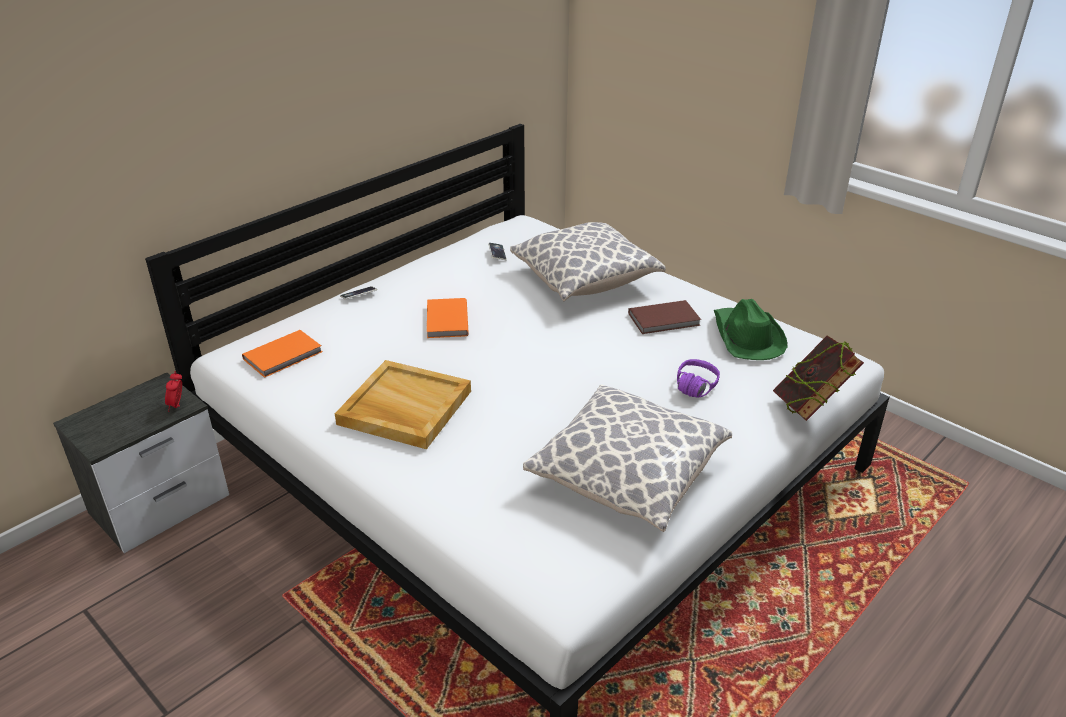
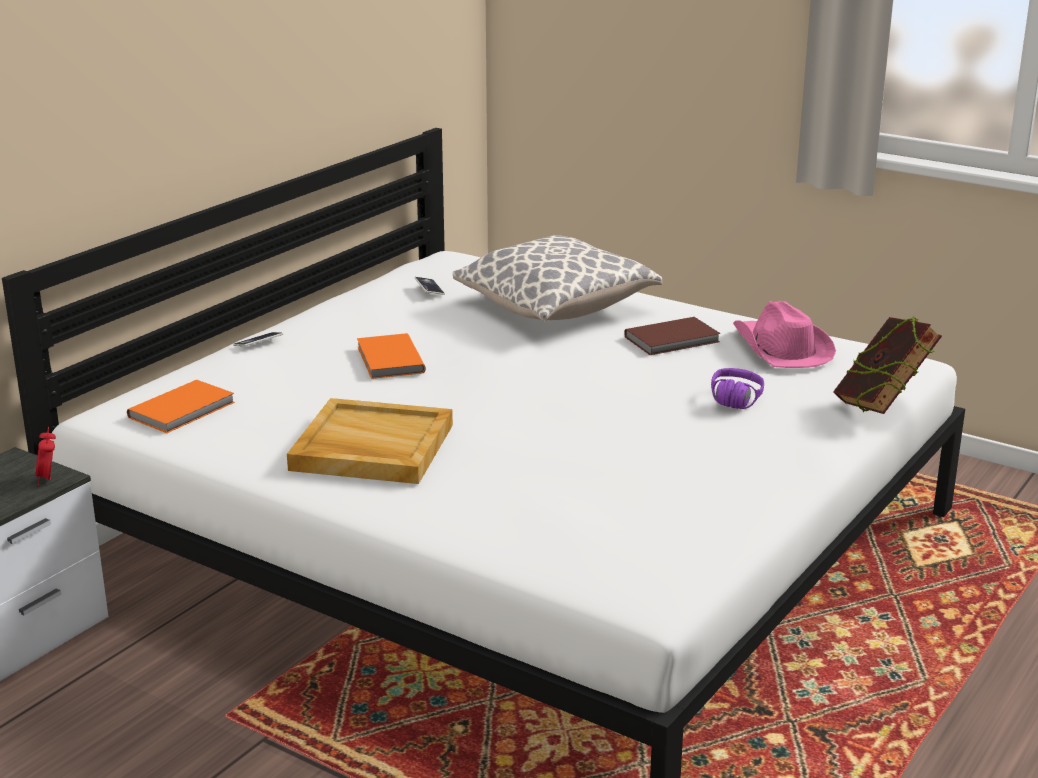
camera: 10 degrees left, 10 degrees down
(627, 476) = (683, 488): pillow -> none
(746, 336) = (781, 348): green hat -> pink hat

